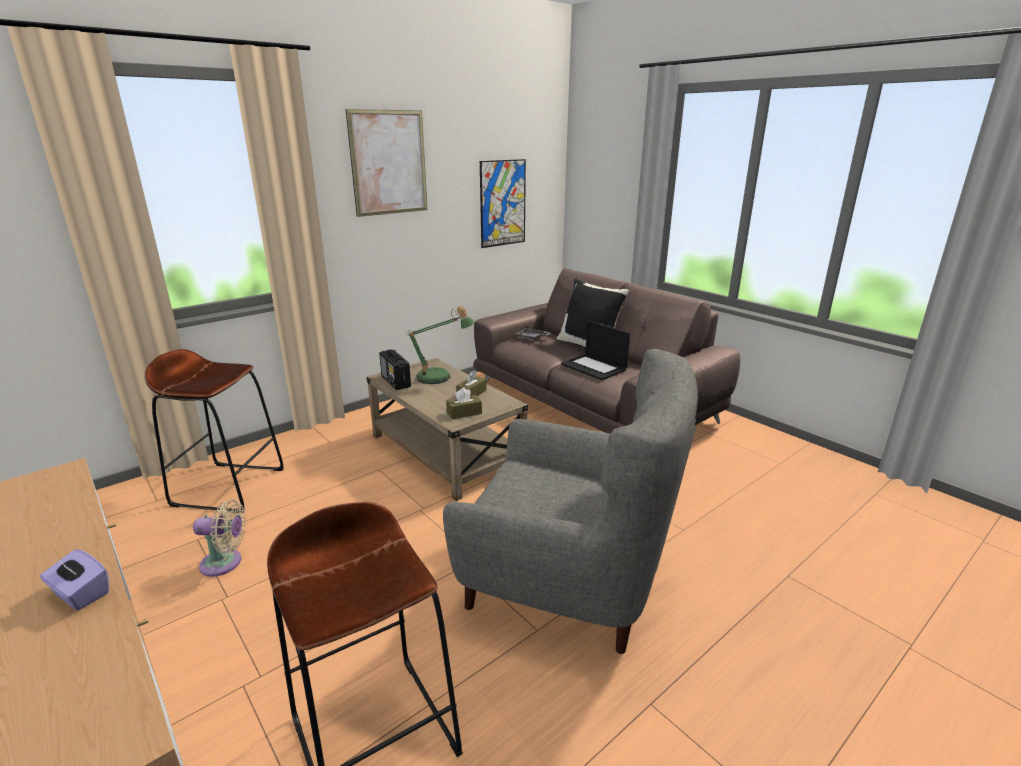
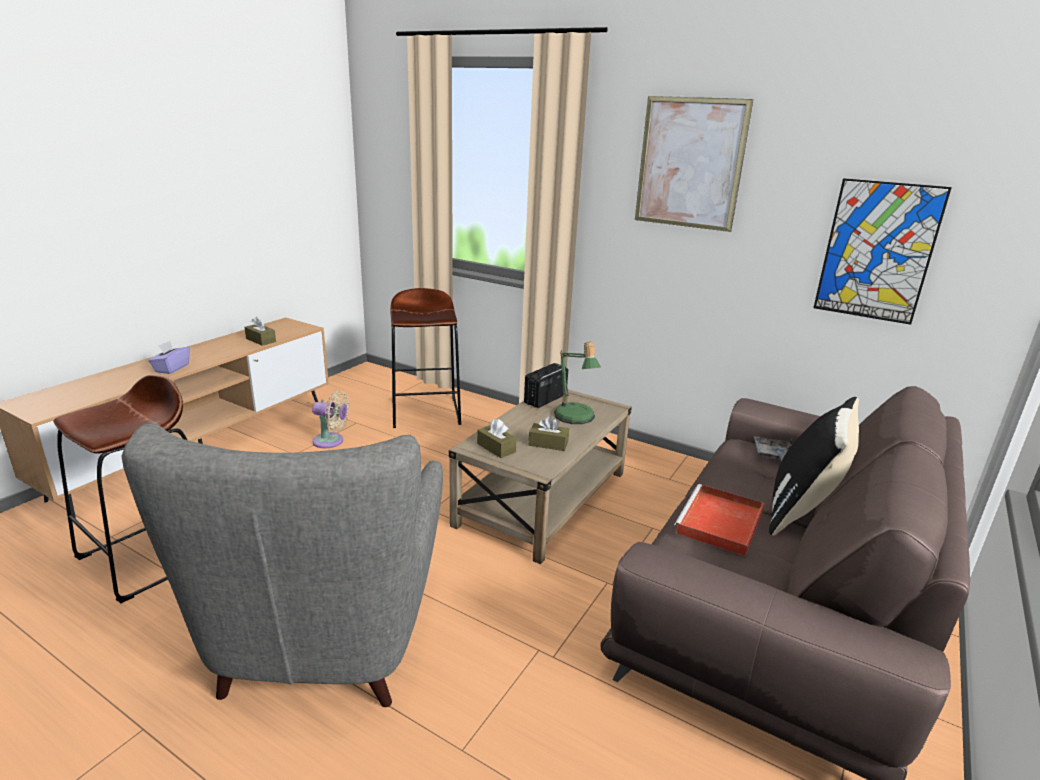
camera: 70 degrees right, 0 degrees up
(64, 508) = (261, 340): none -> brown tissue box
(225, 563) = (331, 441): beige fan -> beige fan turned 60 degrees counterclockwise
(594, 367) = (720, 523): laptop -> red tray

